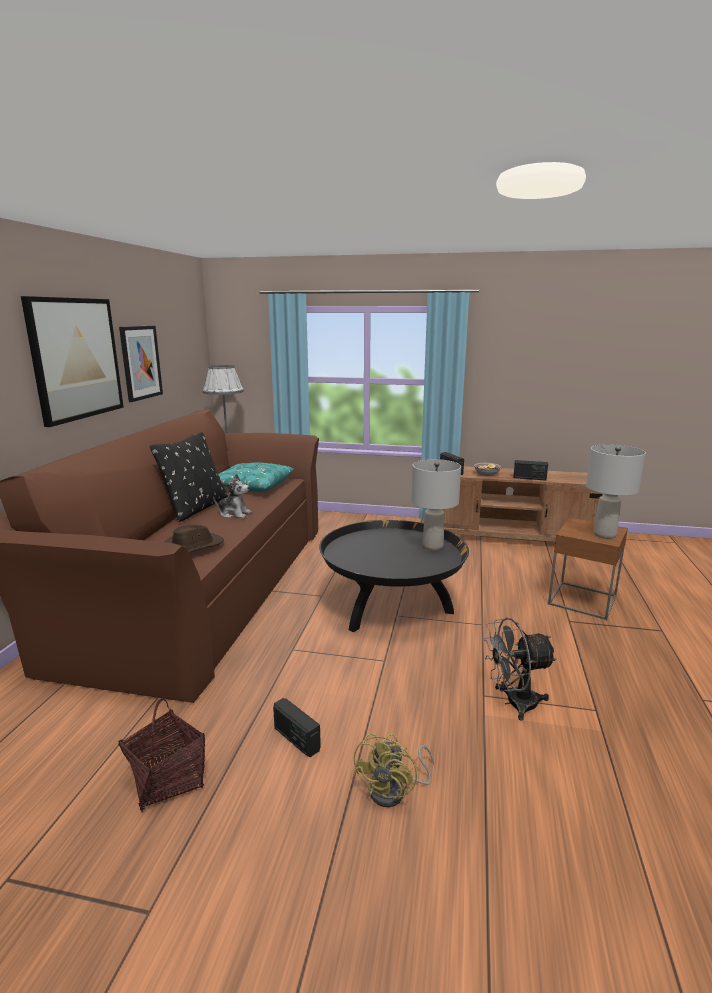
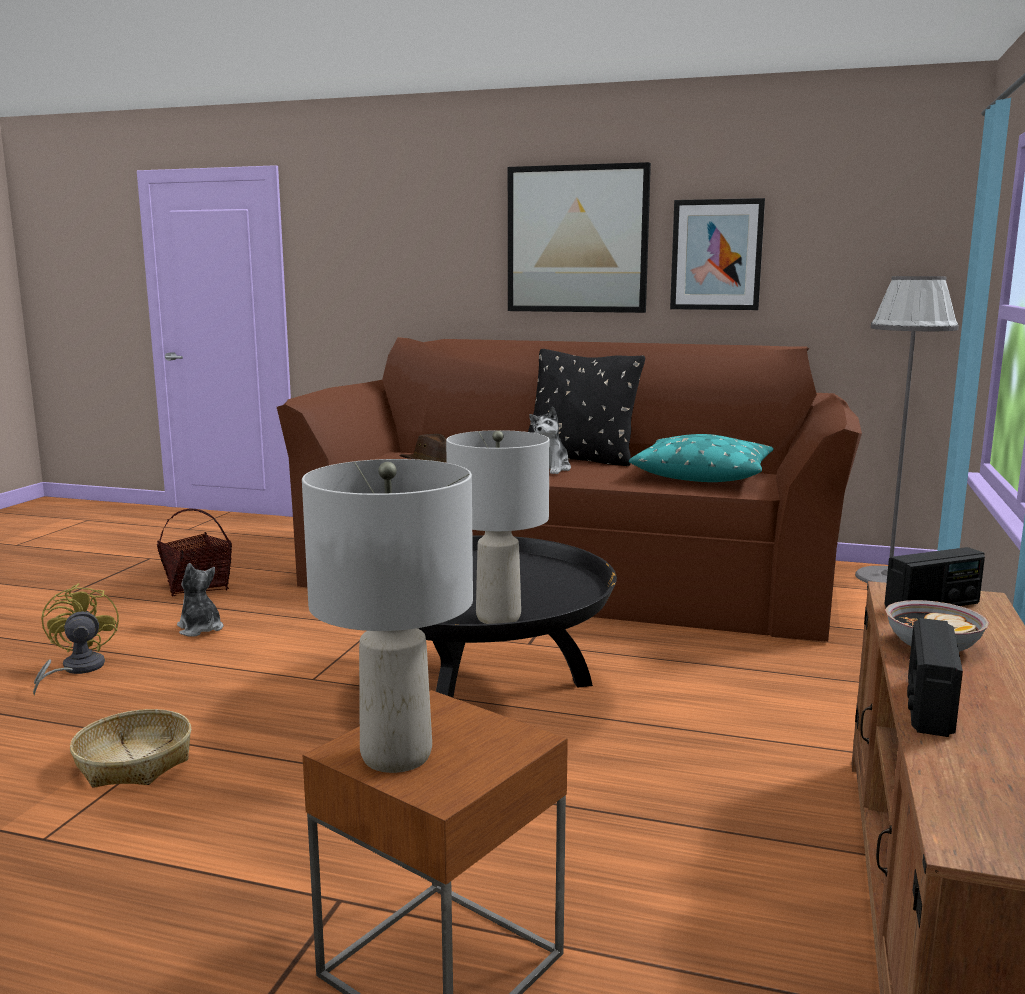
camera: 95 degrees right, 5 degrees down
(296, 739) = (200, 629): radio -> plush toy
(394, 791) = (76, 670): yellow fan -> yellow fan turned 45 degrees clockwise
(514, 703) = (134, 763): grey fan -> basket

